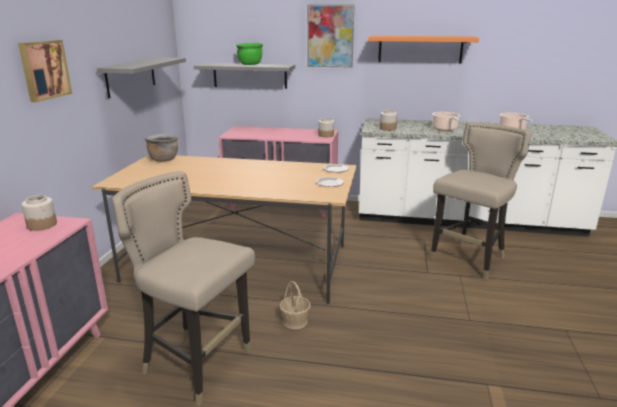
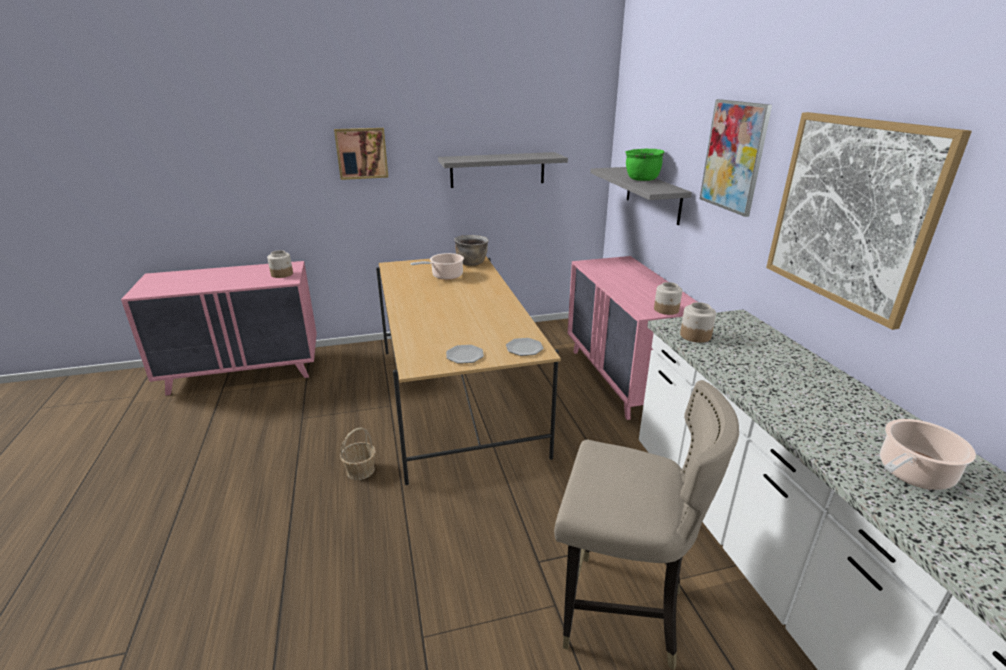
camera: 65 degrees right, 5 degrees up
(198, 365) = (277, 436): beige stool -> none
(420, 49) = (851, 213): orange shelf -> picture
(445, 129) = (776, 386): cooking pot -> cooking pot (445, 276)

